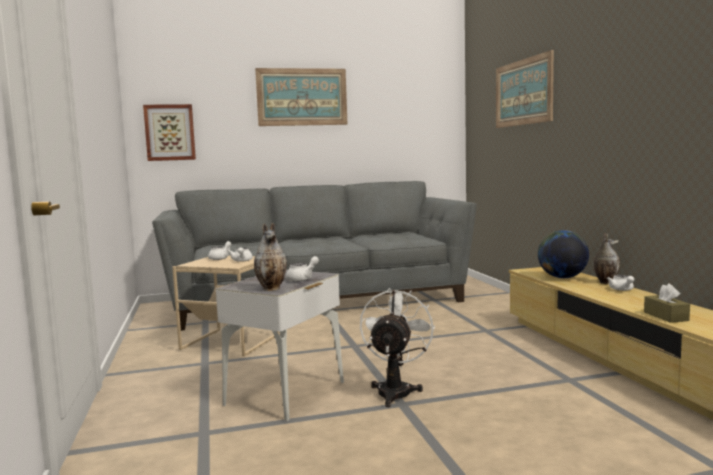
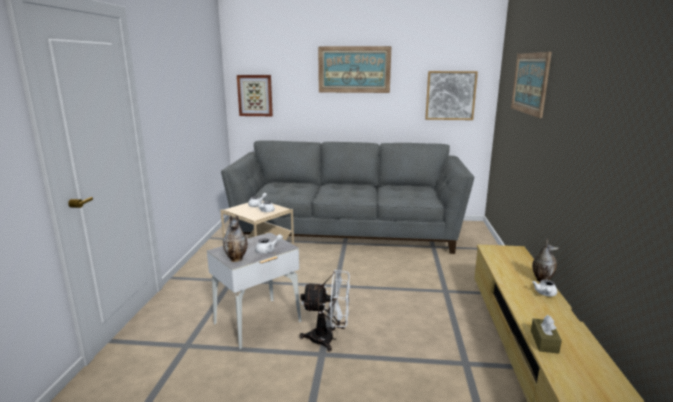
camera: 20 degrees right, 10 degrees up
(396, 390) = (328, 339): white fan -> white fan turned 60 degrees clockwise
(416, 126) = (450, 95): none -> picture
(562, 277) = (510, 265): globe -> none

